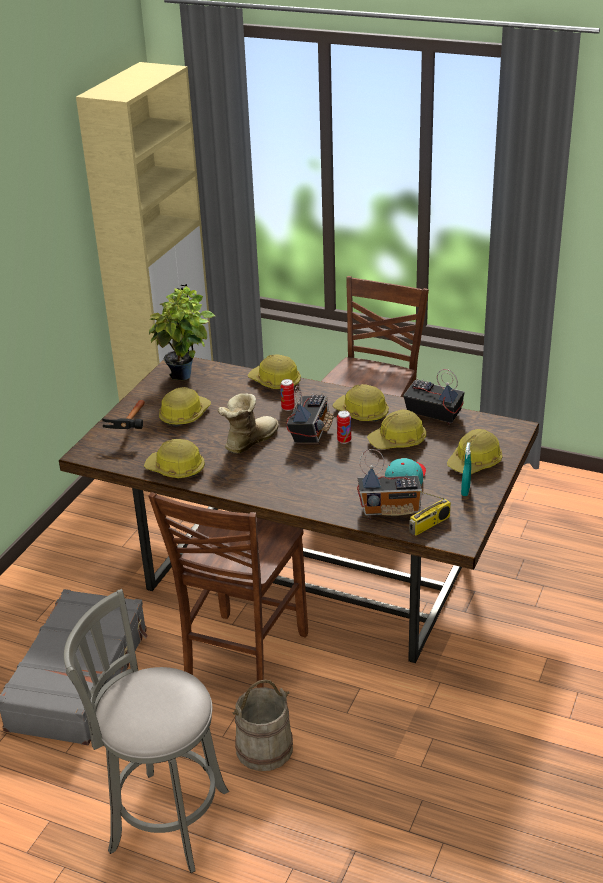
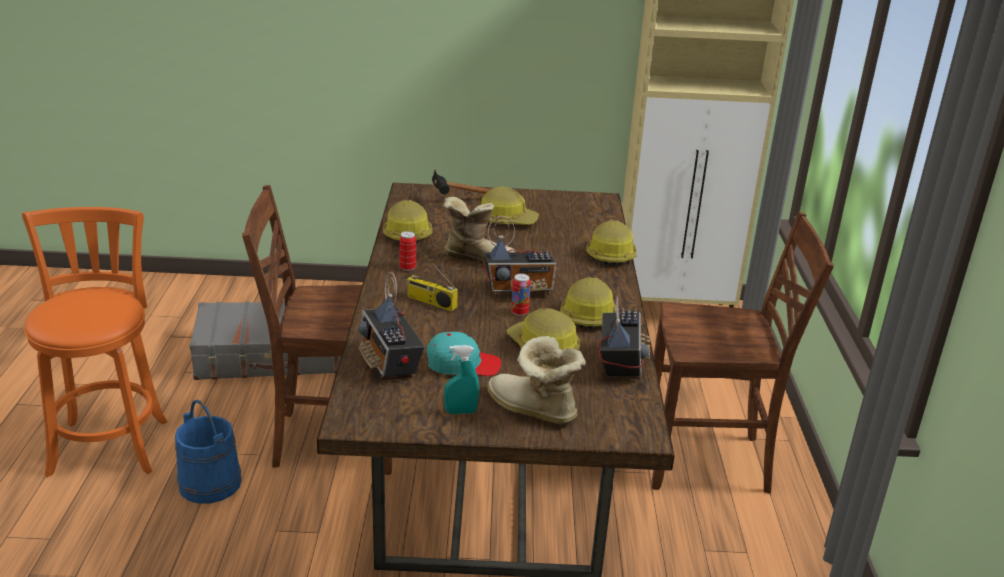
camera: 65 degrees right, 5 degrees down
(163, 819) = (110, 443): grey stool -> orange stool
(185, 378) = (576, 208): potted plant -> none
(264, 749) = (209, 483): beige bucket -> blue bucket
(288, 408) = (562, 269): can -> can (407, 268)
(429, 525) = (373, 394): radio -> radio (430, 302)
(475, 462) = (532, 411): hard hat -> boot

